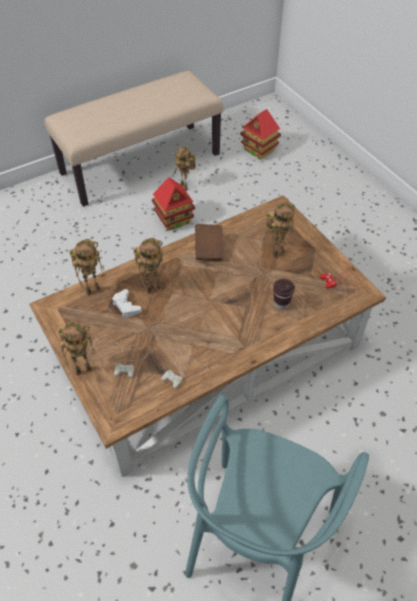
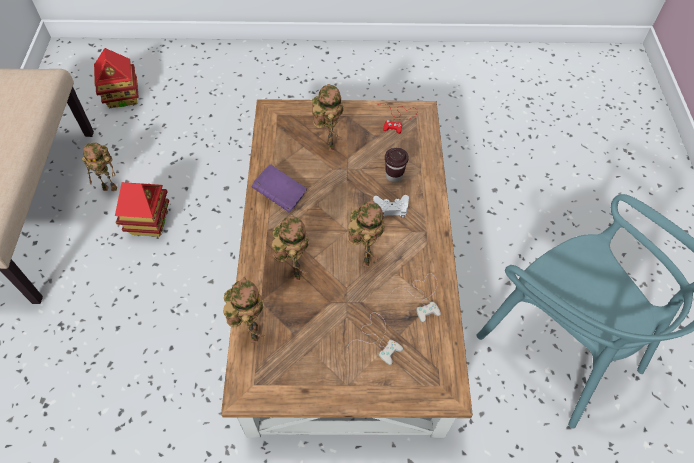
camera: 60 degrees left, 5 degrees up
(84, 368) = (361, 392): toy robot -> toy robot (364, 257)
(126, 306) = (302, 310): white game controller -> white game controller (391, 208)
(209, 249) = (280, 196): brown book -> purple book

